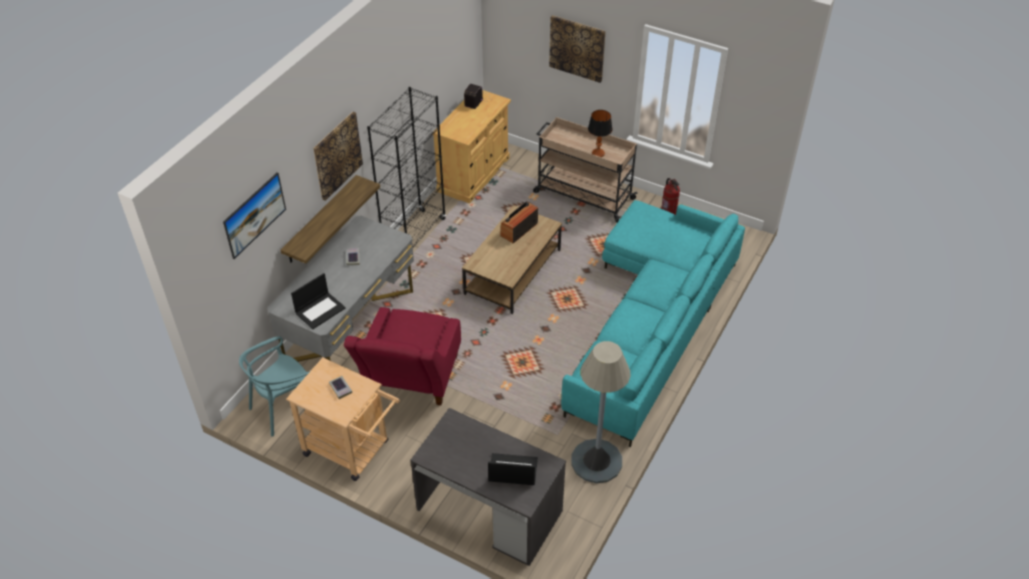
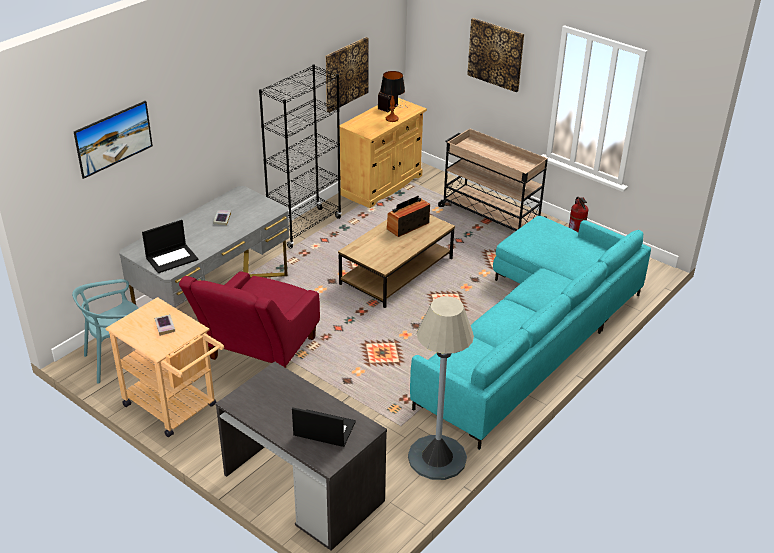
camera: 10 degrees right, 10 degrees down
(321, 220) = (195, 175): shelf -> none
(337, 155) = (221, 109): picture -> picture (346, 74)
(598, 153) = (505, 164): table lamp -> table lamp (391, 119)

